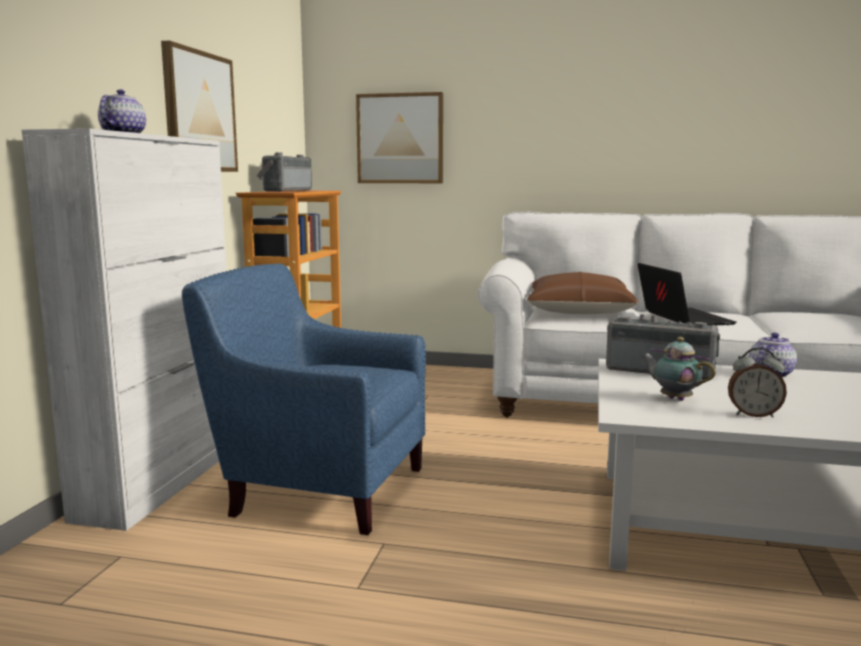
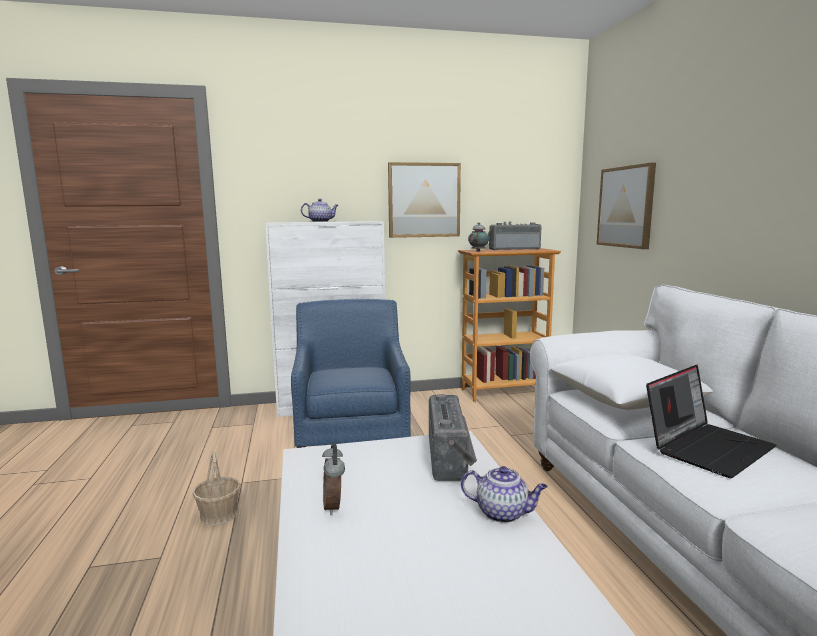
camera: 65 degrees right, 0 degrees up
(446, 615) = (219, 514): none -> basket
(578, 311) = (624, 397): brown pillow -> white pillow
(673, 399) = (361, 469): teapot -> teapot (478, 251)

